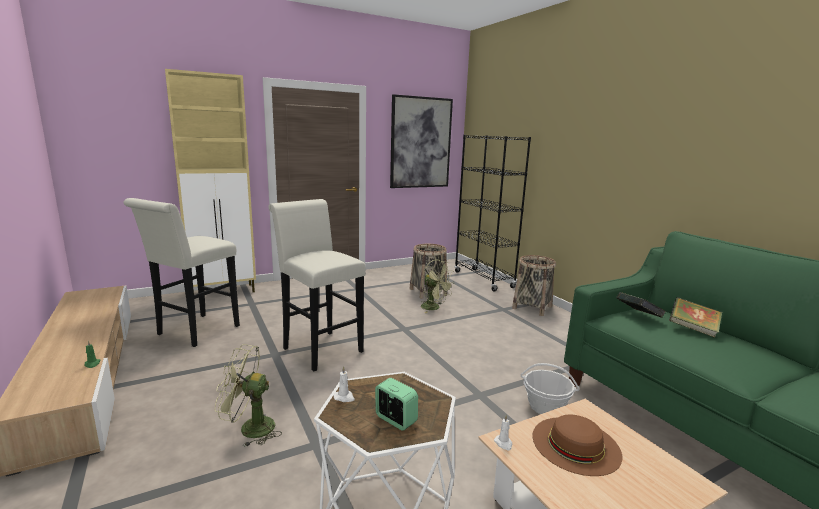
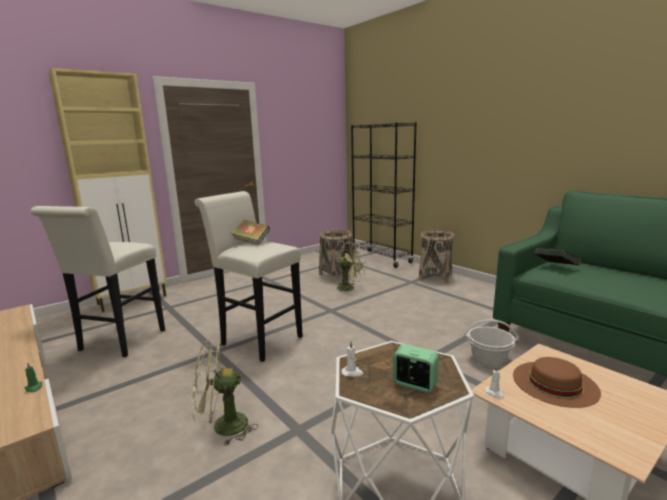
camera: 10 degrees left, 0 degrees up
(420, 143) = (309, 136): picture -> none
(692, 329) = (605, 271): book -> book (250, 242)

